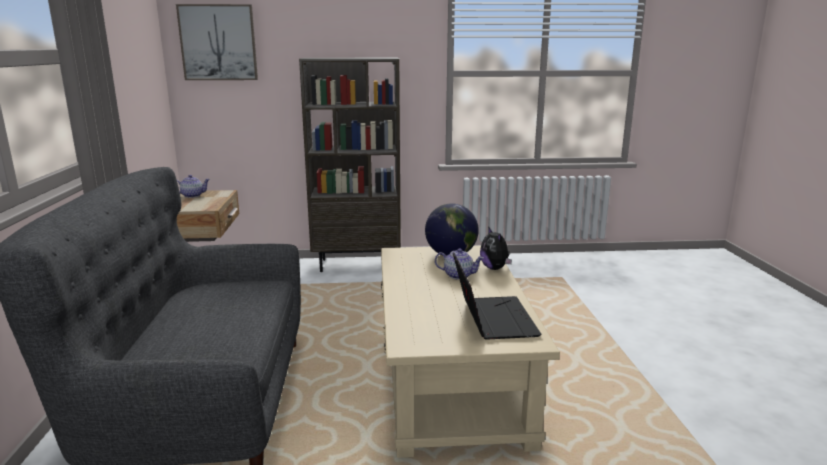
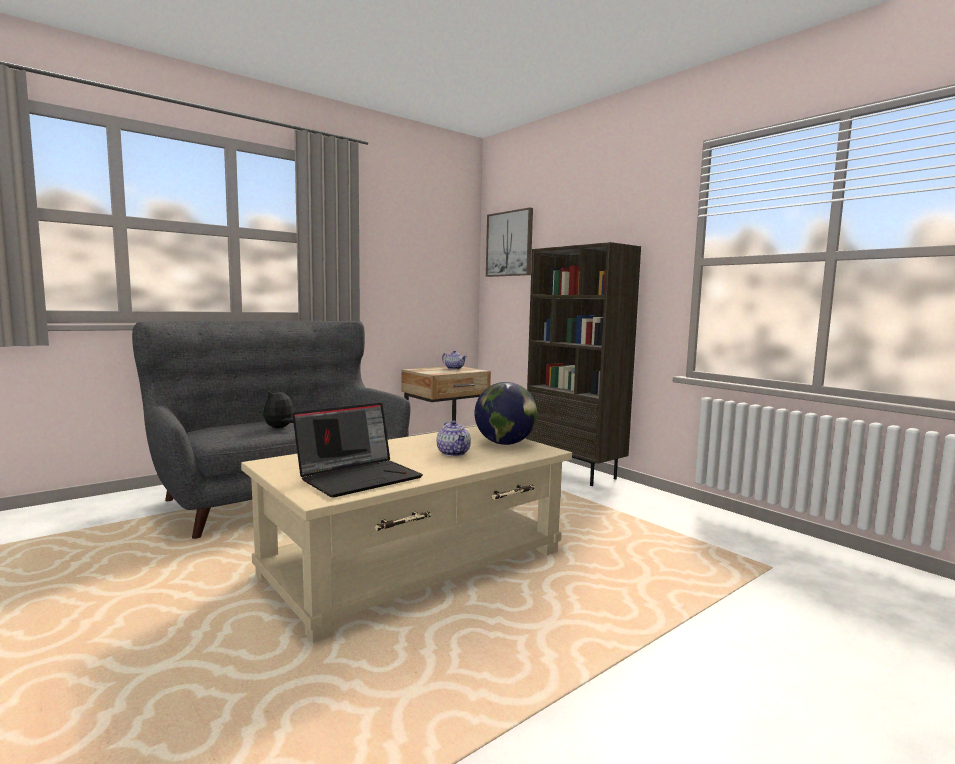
camera: 55 degrees right, 10 degrees down
(495, 268) = (499, 461): plush toy -> plush toy (280, 428)

